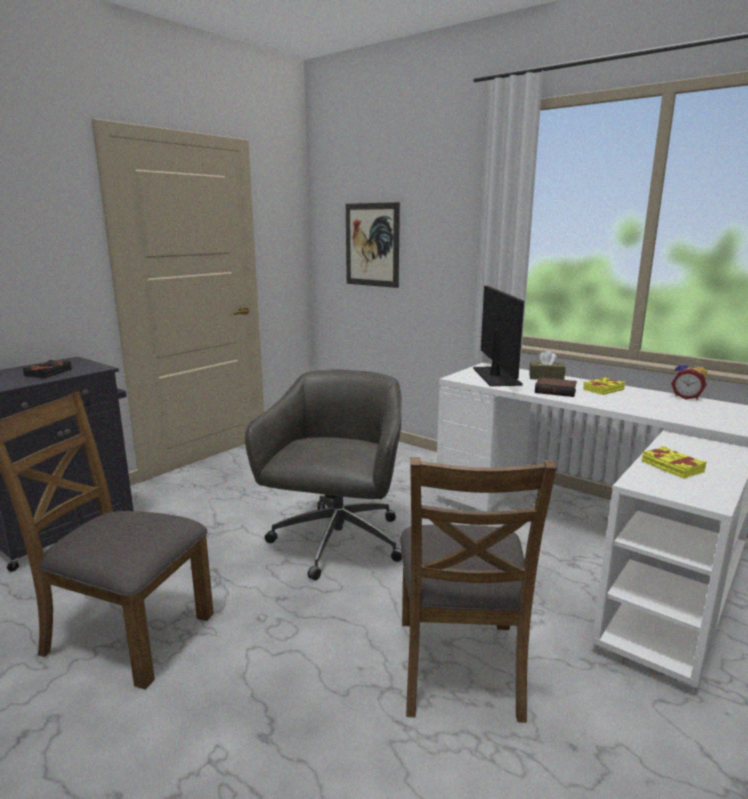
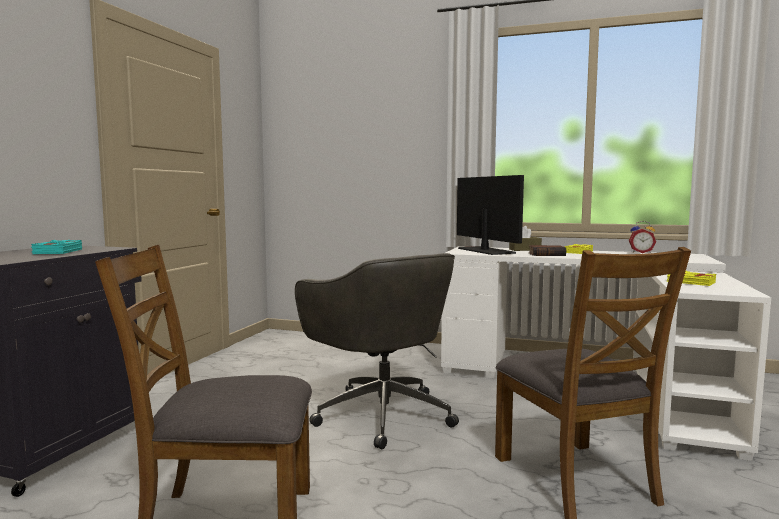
camera: 20 degrees left, 10 degrees down
(48, 373) = (57, 252): black book -> turquoise book
(336, 543) = (381, 414): grey office chair -> grey office chair turned 150 degrees clockwise
(372, 245) = (334, 152): picture -> none

